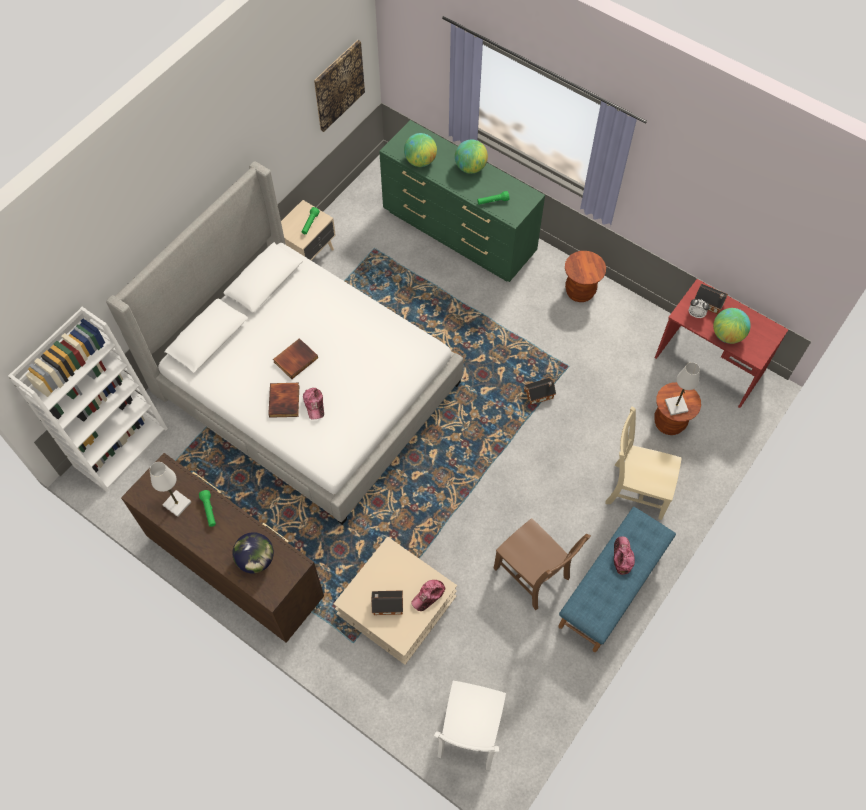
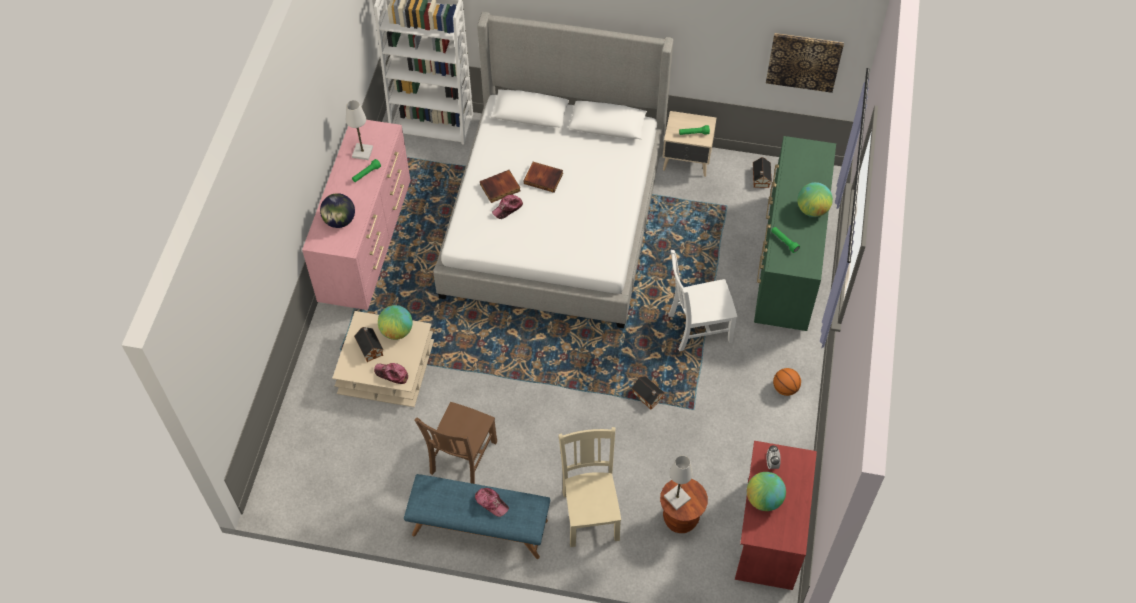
camera: 65 degrees right, 5 degrees down
(235, 567) = (367, 243): brown dresser -> pink dresser
(420, 161) = (793, 170): globe -> globe (397, 331)
(469, 734) = (298, 464): white chair -> white chair (697, 328)
(580, 291) = (785, 388): brown stool -> basketball
(622, 556) = (491, 503): cap -> cap turned 60 degrees clockwise
(709, 303) = (792, 471): toy house -> toy house (760, 179)

